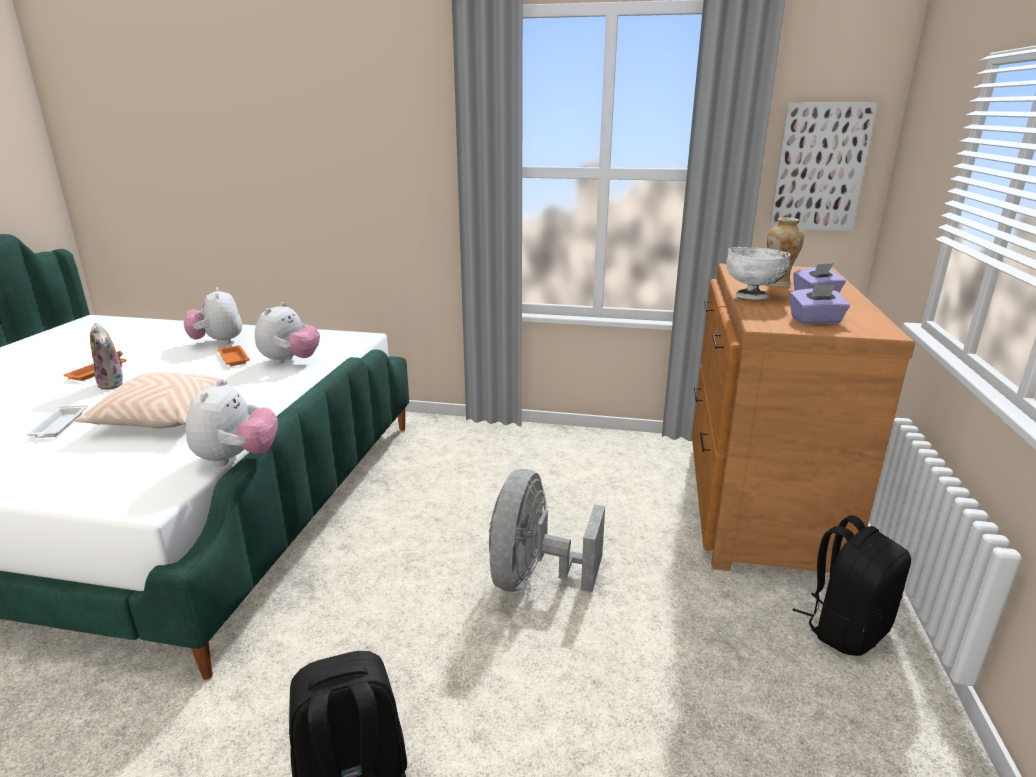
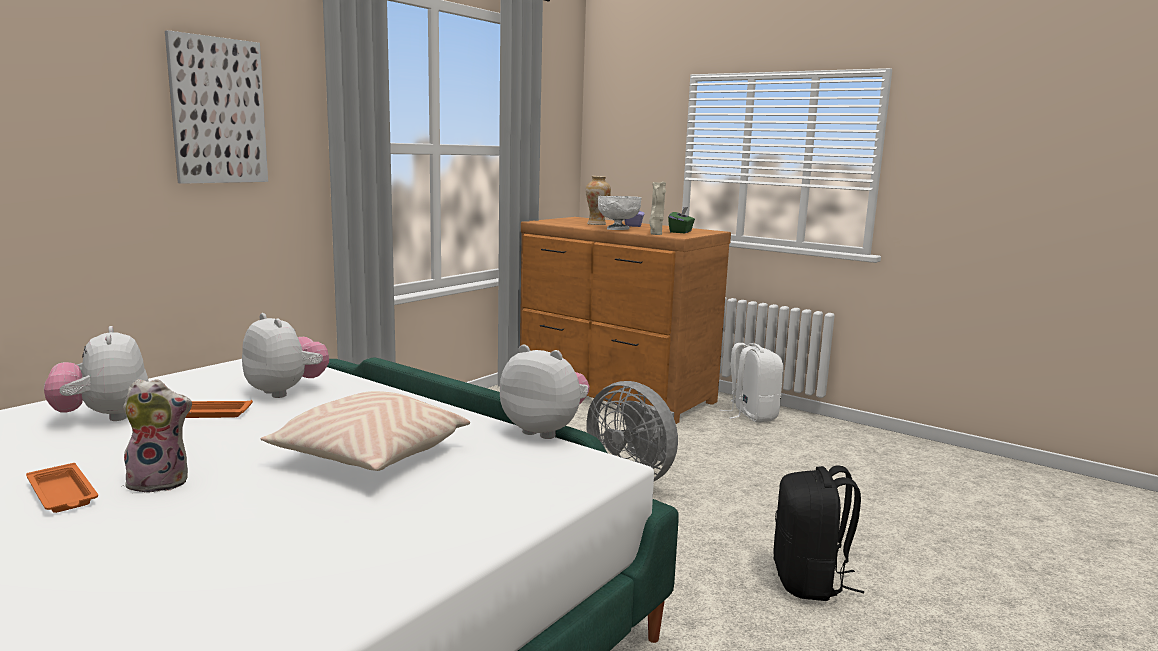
camera: 65 degrees left, 10 degrees down
(59, 426) = (290, 515): white tray -> none
(218, 342) = (104, 417): plush toy -> plush toy turned 60 degrees clockwise
(752, 315) = (655, 234): none -> beige vase
(815, 320) = (681, 232): purple tissue box -> green tissue box
(820, 168) = (553, 145): picture -> picture (218, 111)
(845, 629) = (751, 415): black backpack -> white backpack

